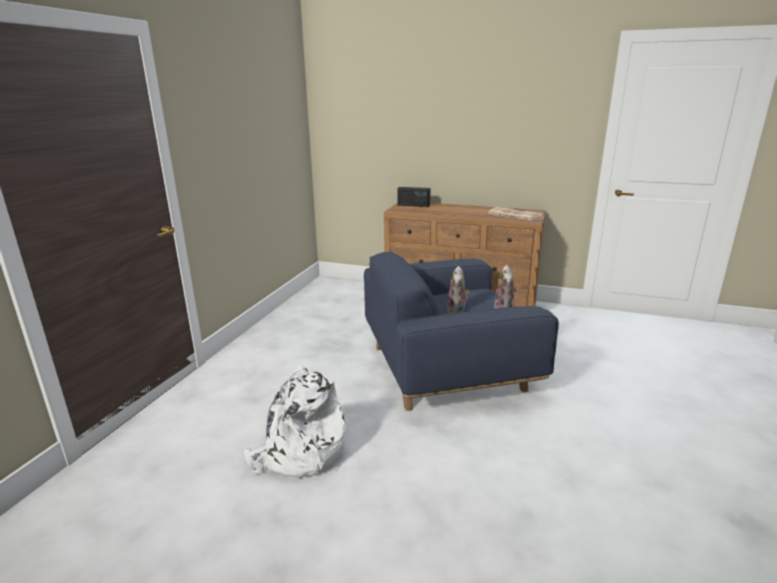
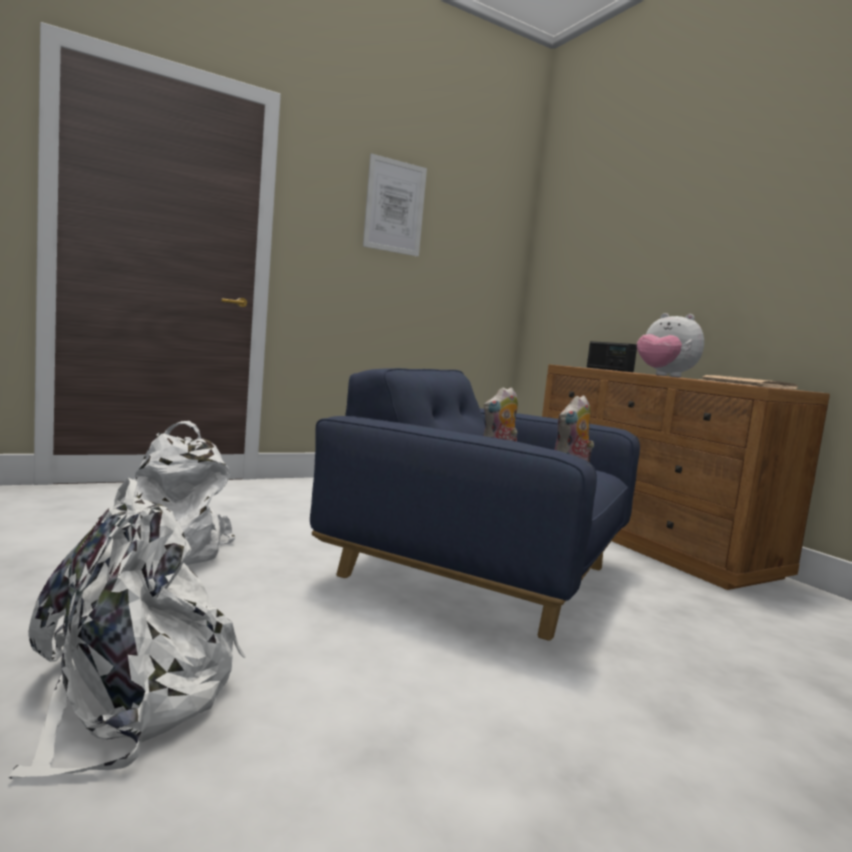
camera: 40 degrees right, 15 degrees down
(237, 103) = (394, 206): none -> picture
(466, 213) = (664, 376): none -> plush toy
(476, 528) = (129, 697): none -> white backpack

